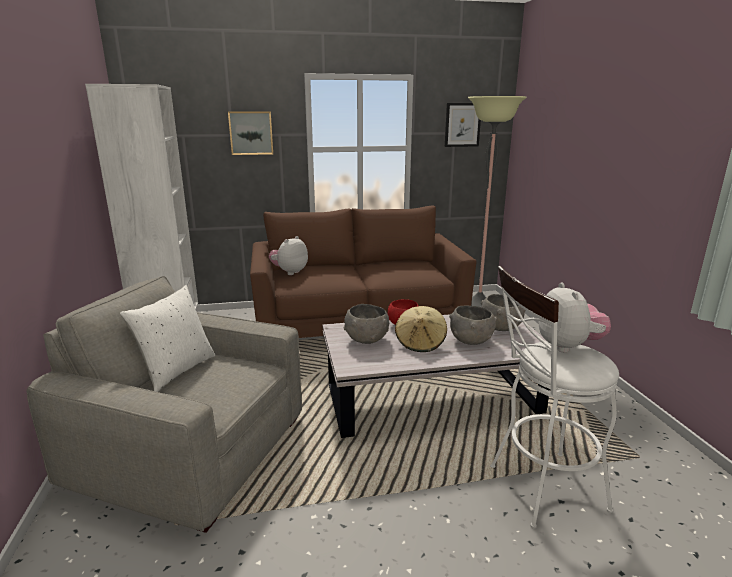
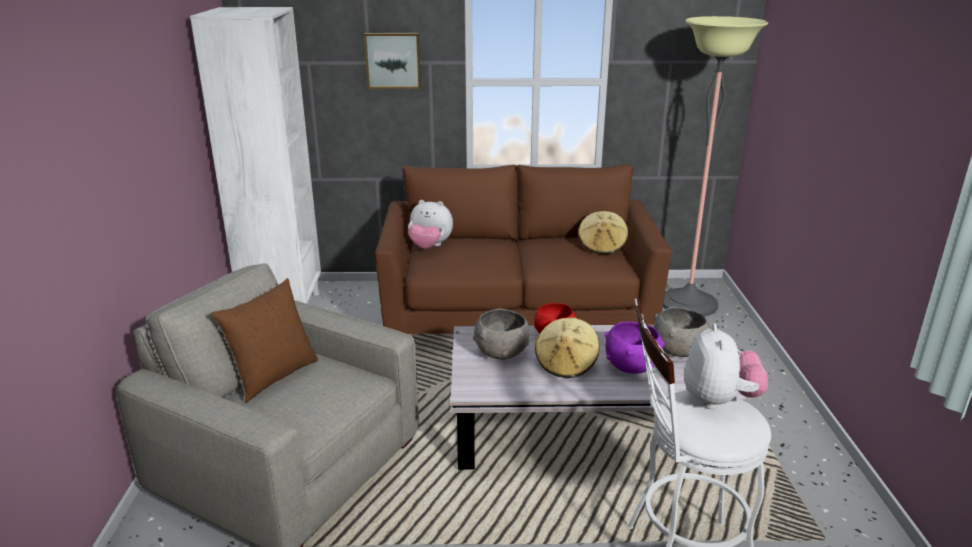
camera: 10 degrees right, 5 degrees up
(177, 370) = (273, 376): white pillow -> brown pillow
(289, 272) = (430, 247): plush toy -> plush toy turned 120 degrees counterclockwise
(420, 264) = (602, 246): none -> beige hat
(462, 125) = (683, 51): picture -> none
(471, 340) = (632, 366): grey bowl -> purple bowl

